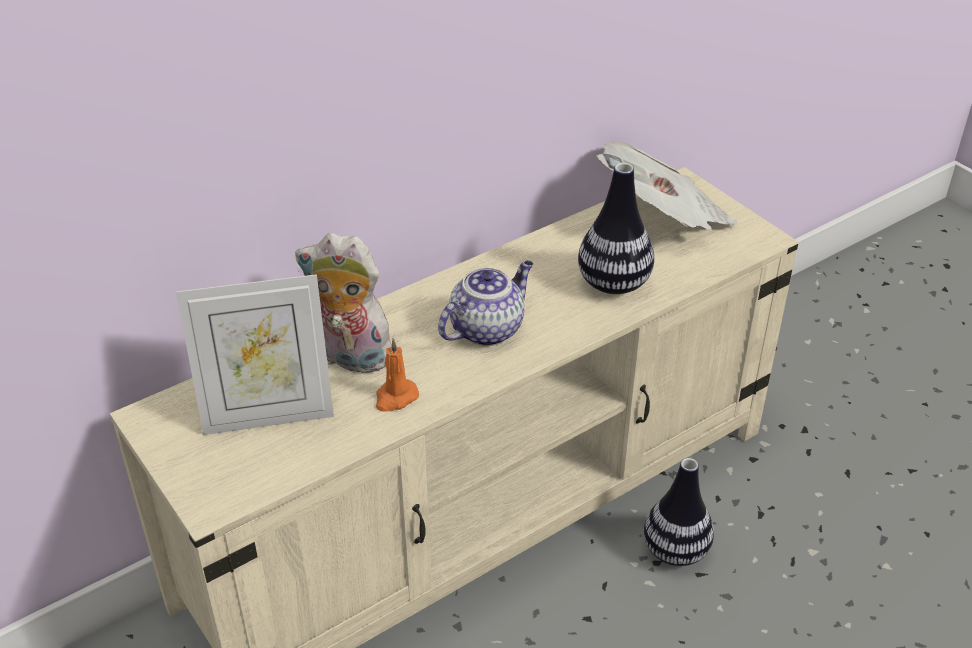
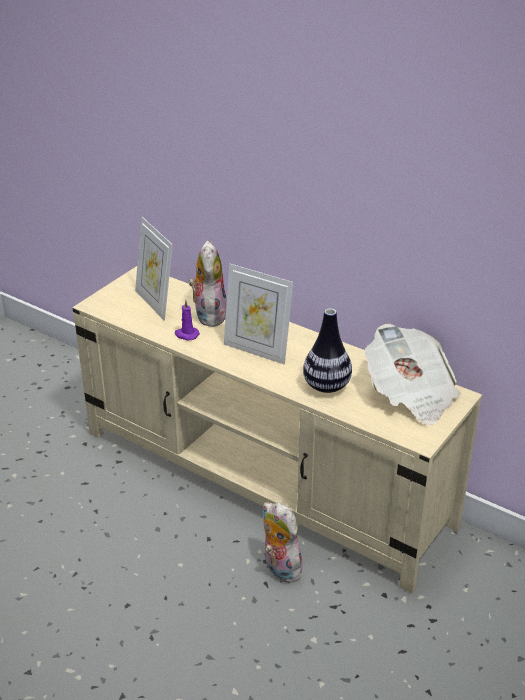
camera: 70 degrees right, 5 degrees down
(395, 397) = (186, 334): orange candle -> purple candle
(487, 328) = (257, 350): teapot -> picture frame
(675, 550) = (279, 568): vase -> plush toy

